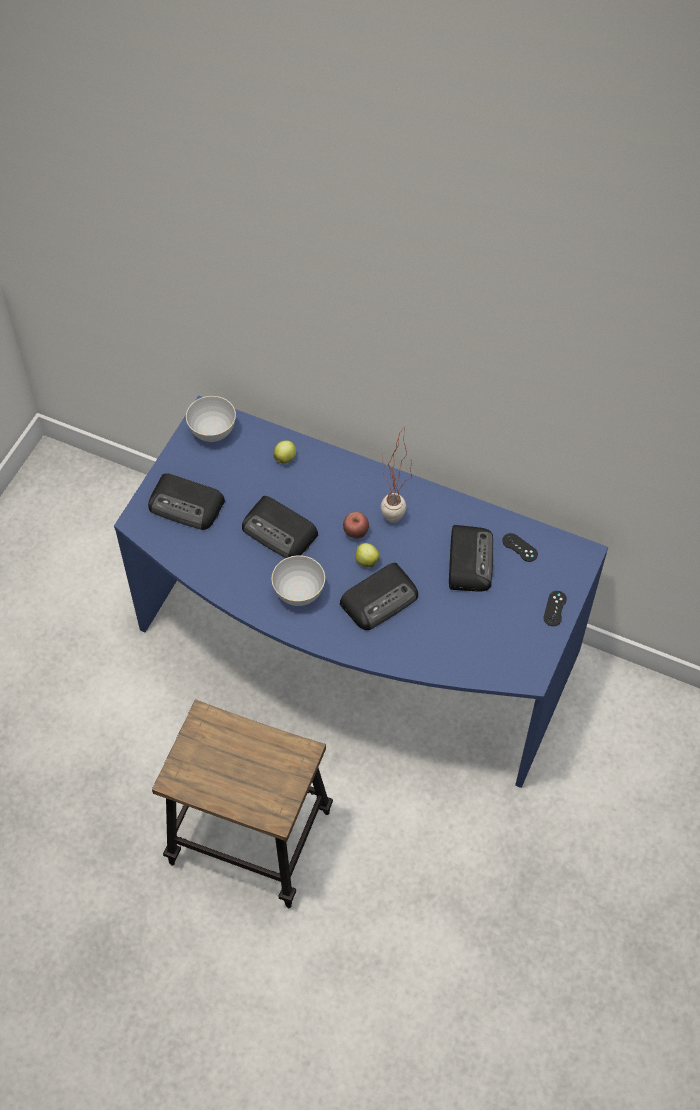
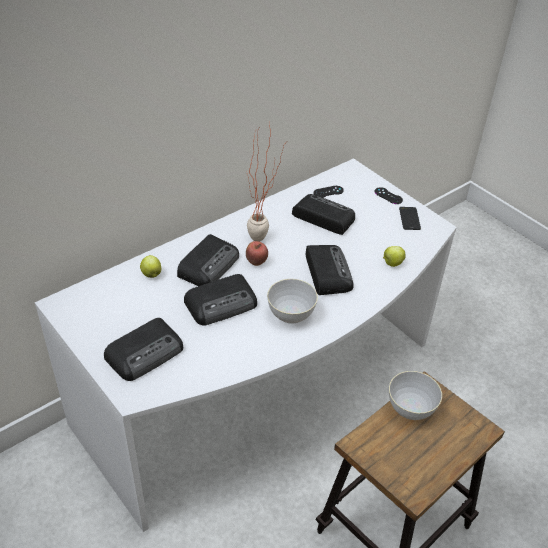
camera: 65 degrees left, 15 degrees down
(213, 432) = (83, 307): grey bowl -> grey bowl (410, 409)
(327, 496) = (209, 265): none -> radio
(353, 651) = (264, 389): blue desk -> white desk
(366, 561) = (287, 266): apple -> apple (392, 263)
(525, 644) = (409, 218): none -> phone

